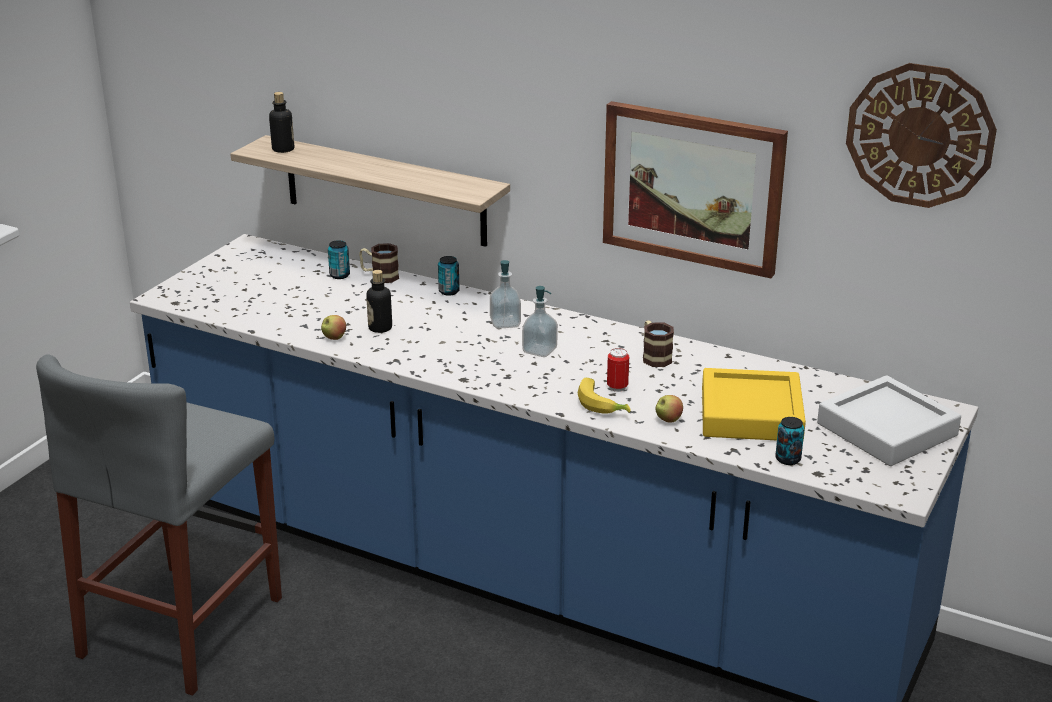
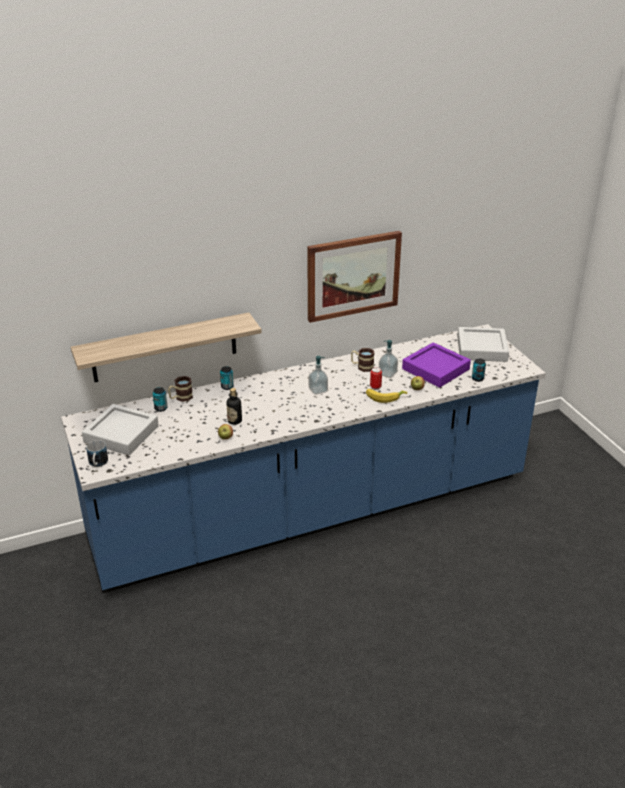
camera: 50 degrees left, 5 degrees up
(179, 291) = (97, 464): none -> mug
(182, 626) = (214, 646): grey stool -> none
(254, 278) = (121, 434): none -> grey tray
(283, 149) = (101, 349): bottle -> none
(505, 323) = (280, 387): soap dispenser -> soap dispenser (387, 373)
(751, 414) = (435, 369): yellow tray -> purple tray
(920, 135) = (457, 212): wall clock -> none

